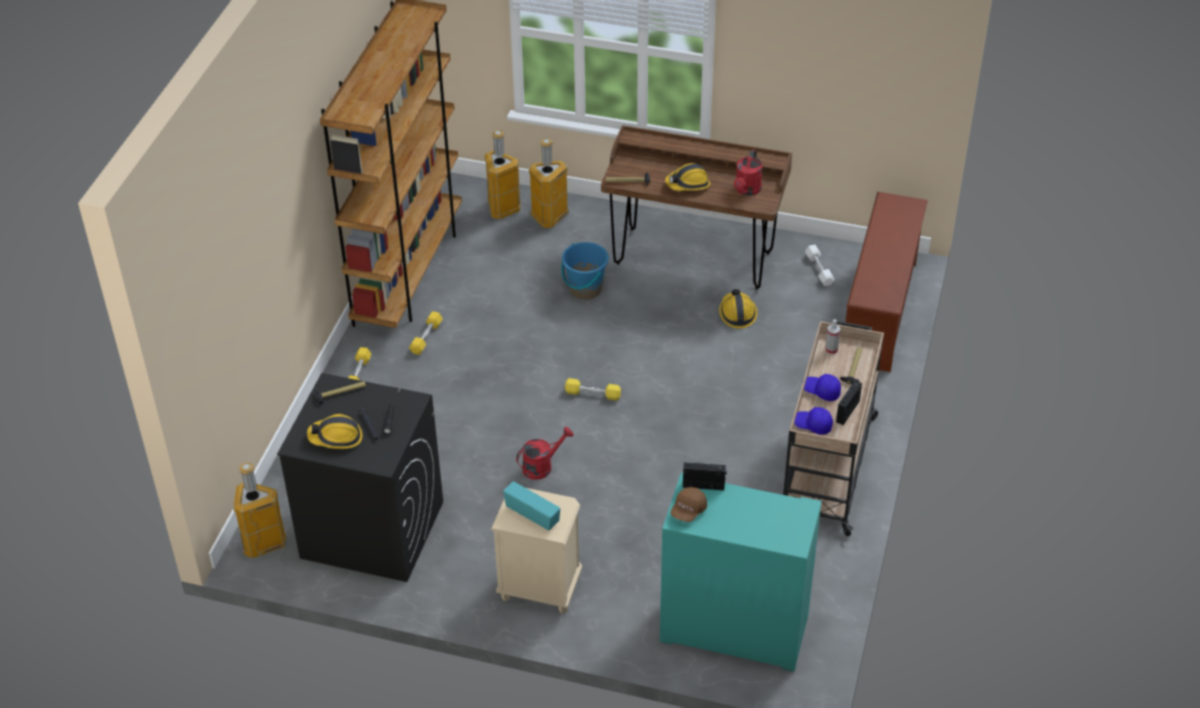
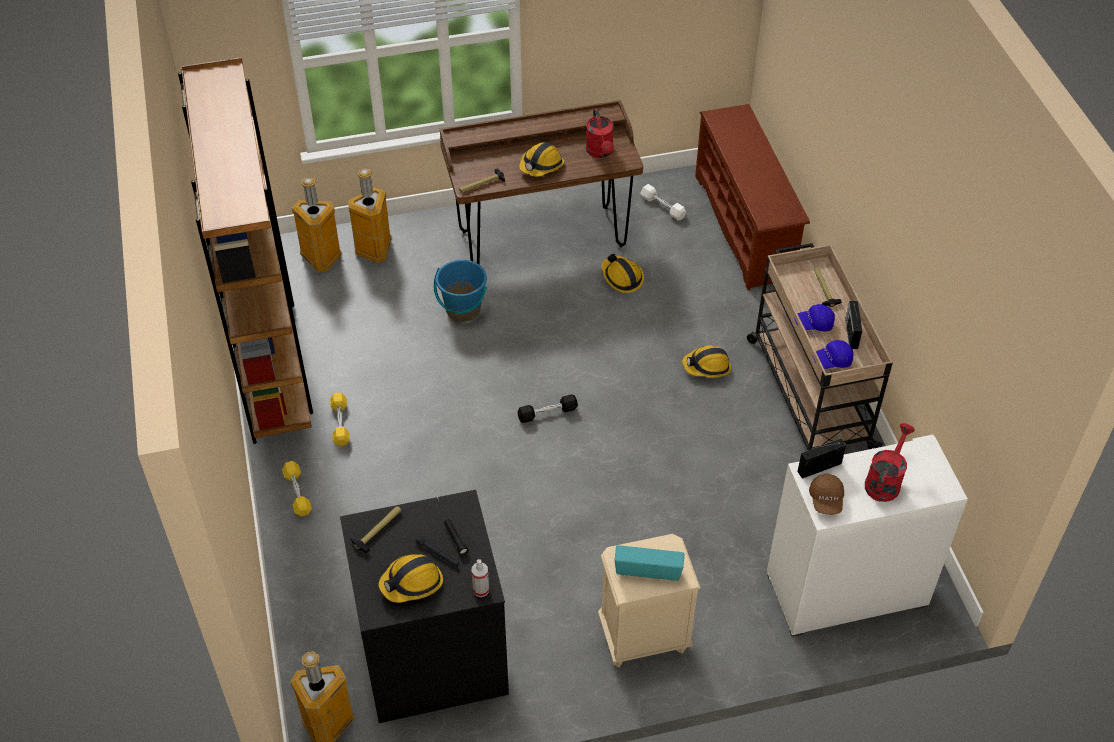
camera: 30 degrees left, 5 degrees up
(542, 466) = (553, 509): red watering can -> red watering can (884, 481)
(593, 394) = (547, 413): yellow dumbbell -> black dumbbell
(733, 629) = (846, 591): turquoise cabinet -> white cabinet
(755, 411) = (707, 367): none -> hard hat
(831, 350) = (790, 279): spray bottle -> spray bottle (481, 590)

